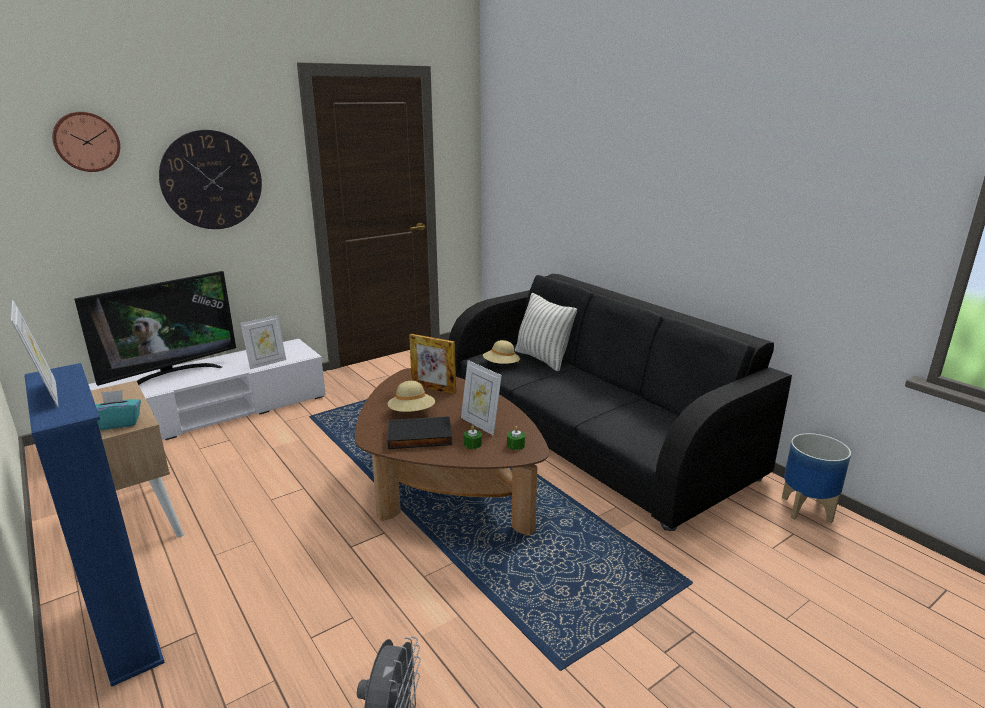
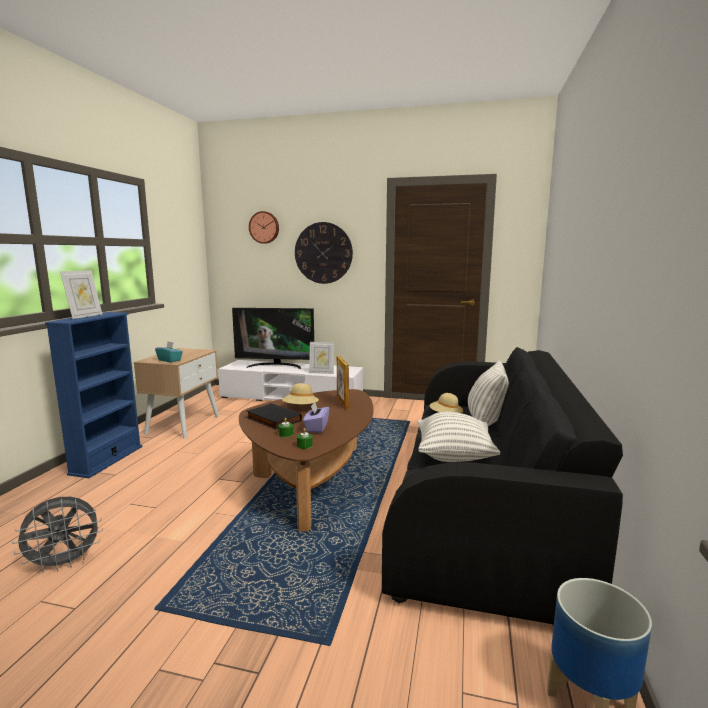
camera: 50 degrees right, 10 degrees down
(480, 424) = (316, 428): picture frame -> purple tissue box
(585, 399) = (454, 456): none -> pillow

